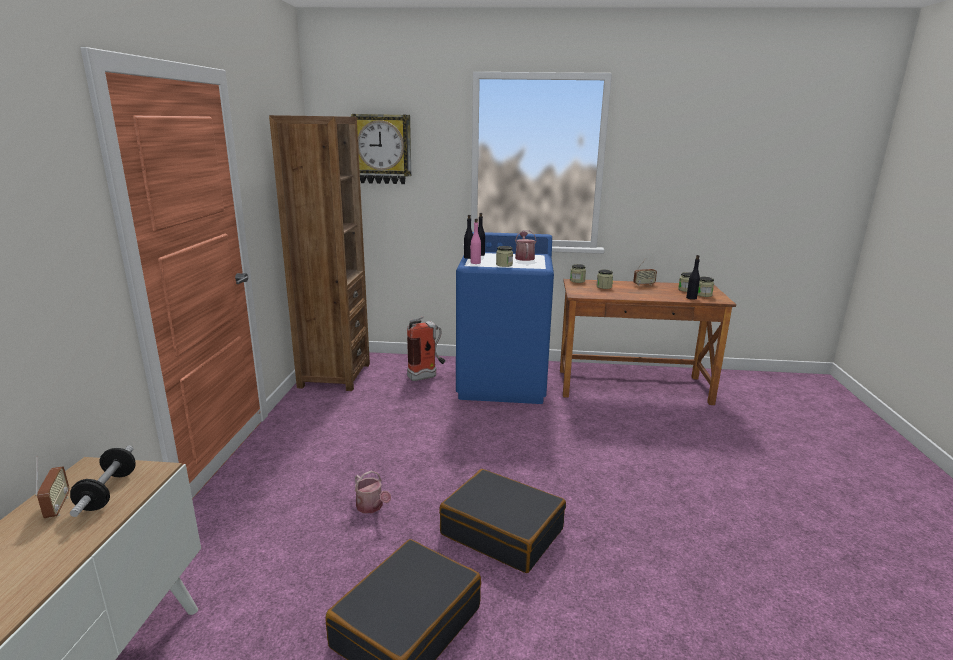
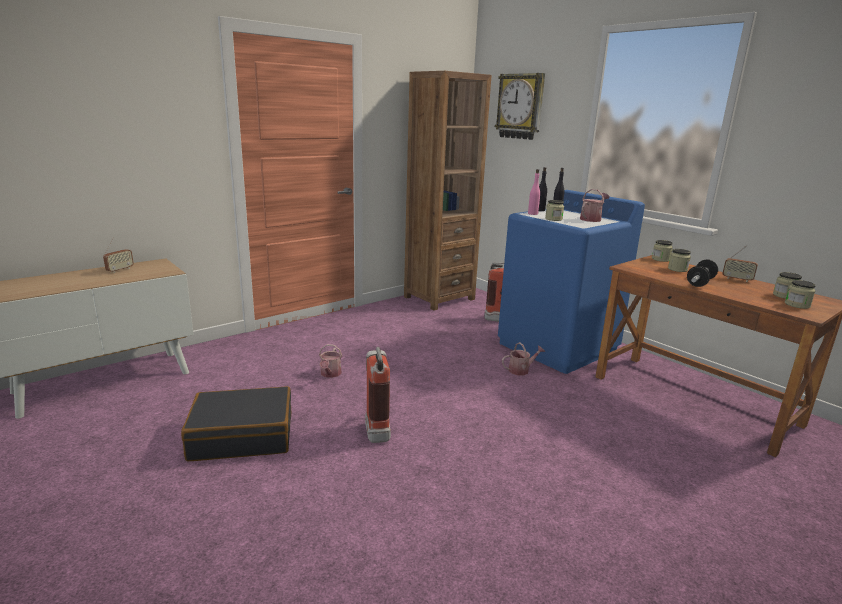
camera: 45 degrees right, 0 degrees up
(108, 492) = (142, 272): dumbbell -> dumbbell (700, 282)
(502, 531) = (376, 428): black suitcase -> fire extinguisher
(512, 416) = (521, 370): none -> watering can
(691, 298) = (767, 302): black bottle -> none

